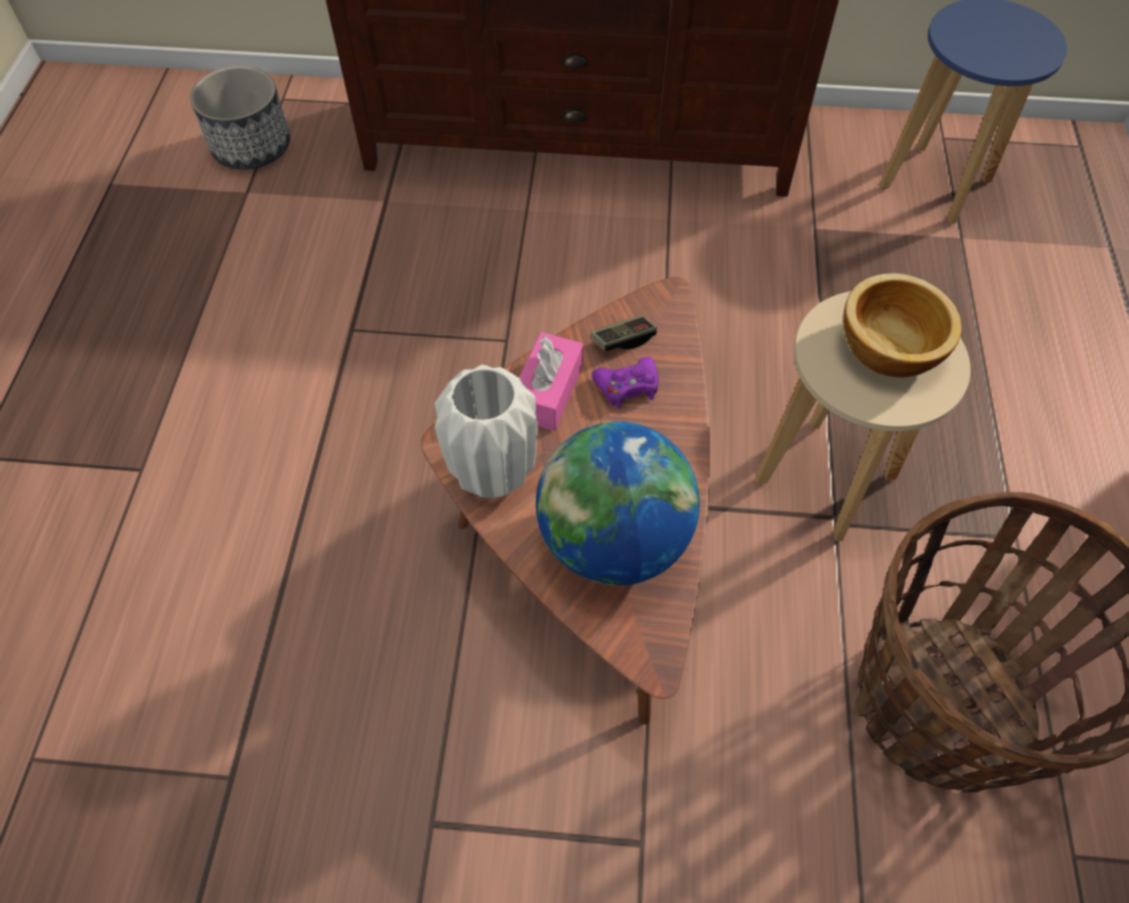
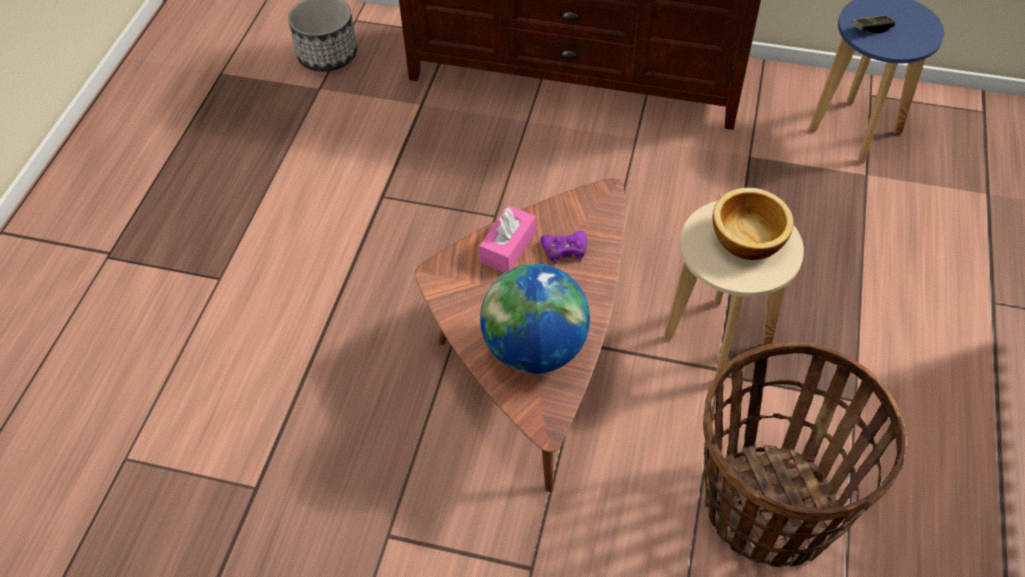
camera: 10 degrees right, 5 degrees down
(492, 471) = (460, 296): white vase -> none
(623, 340) = (568, 218): game controller -> game controller (871, 28)

